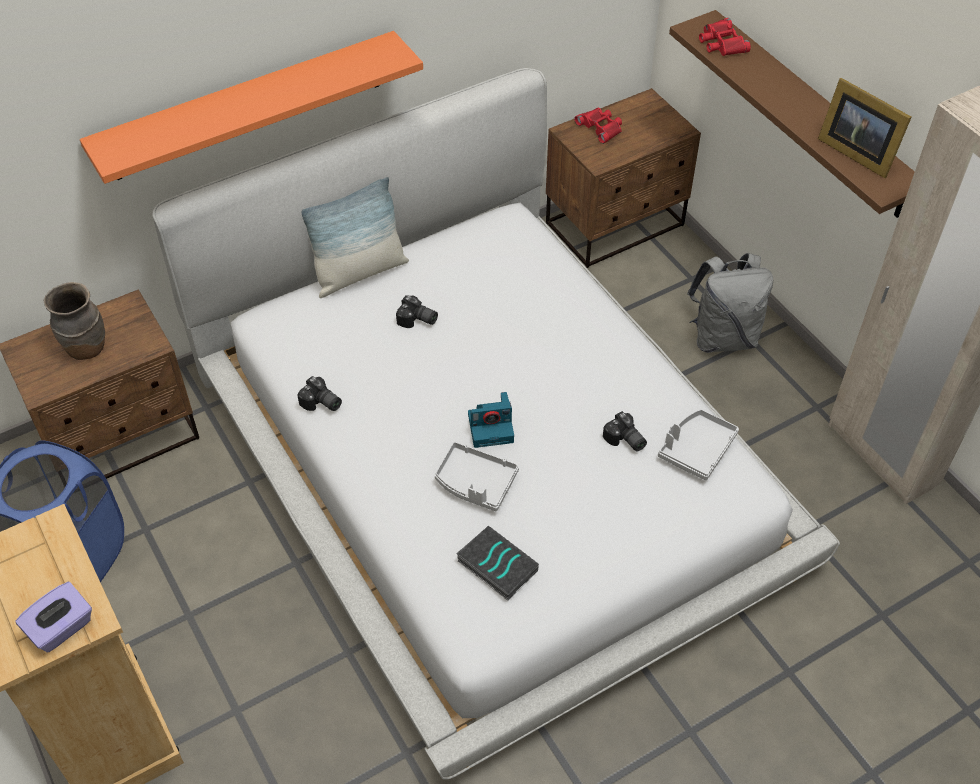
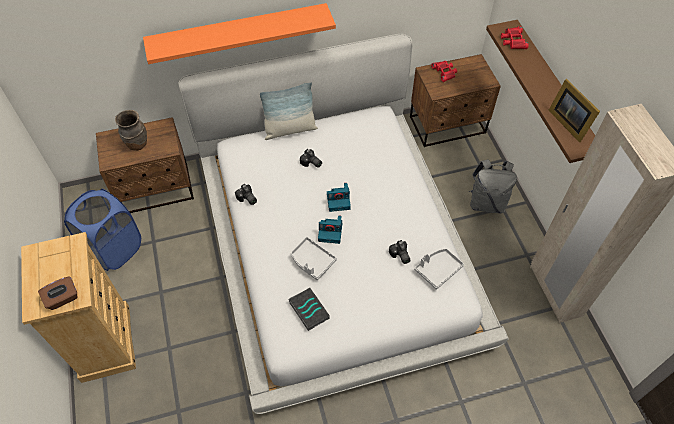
camera: 15 degrees right, 5 degrees up
(61, 628) = (63, 298): purple tissue box -> brown tissue box
(487, 372) = (339, 200): none -> camera

